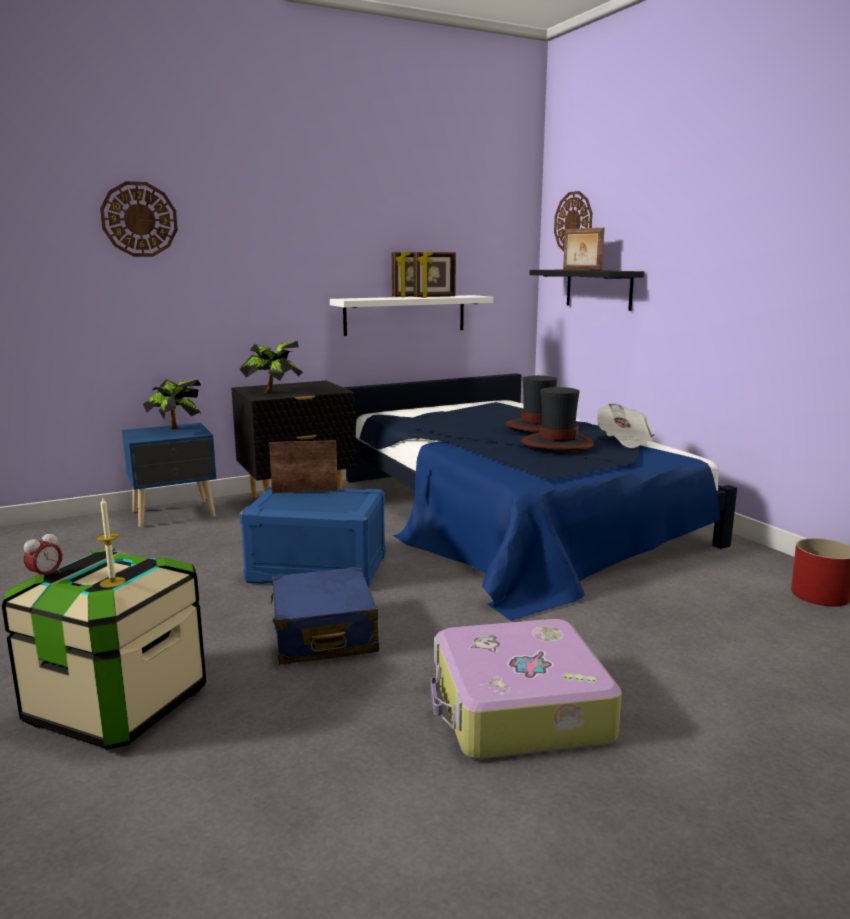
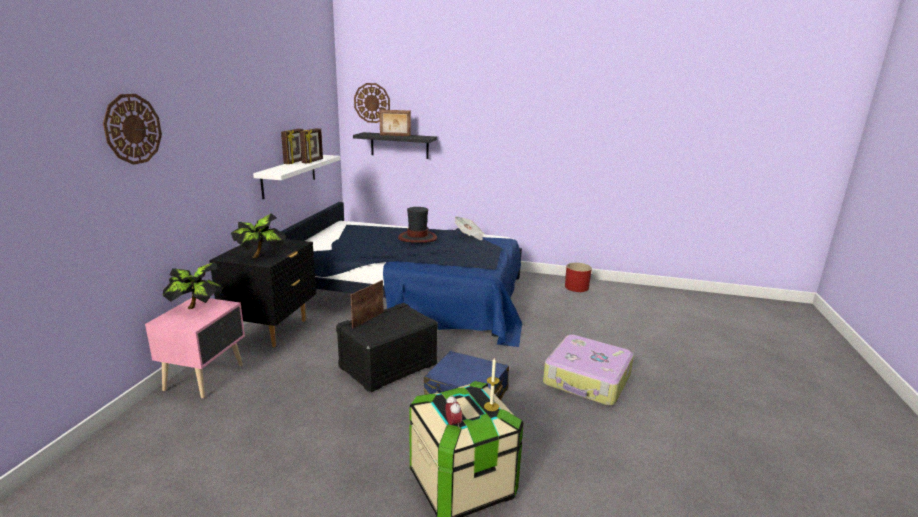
camera: 50 degrees left, 5 degrees up
(175, 514) = (206, 377): blue nightstand -> pink nightstand
(316, 569) = (388, 366): blue storage box -> black storage box
(557, 443) = (453, 246): hat -> none

